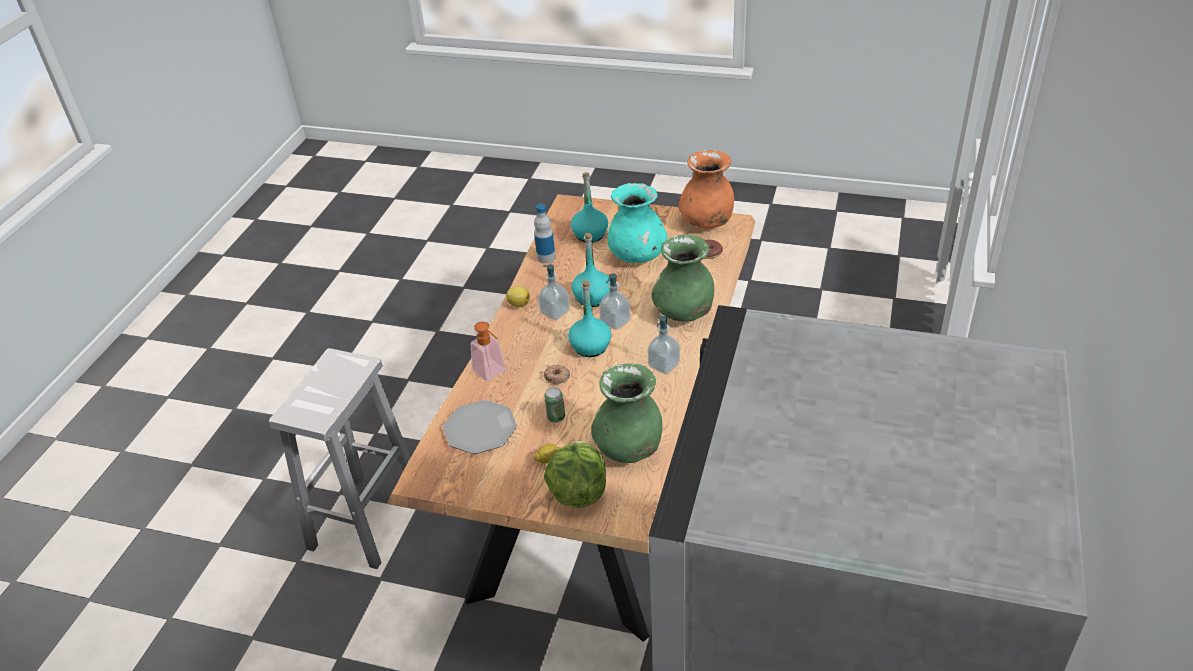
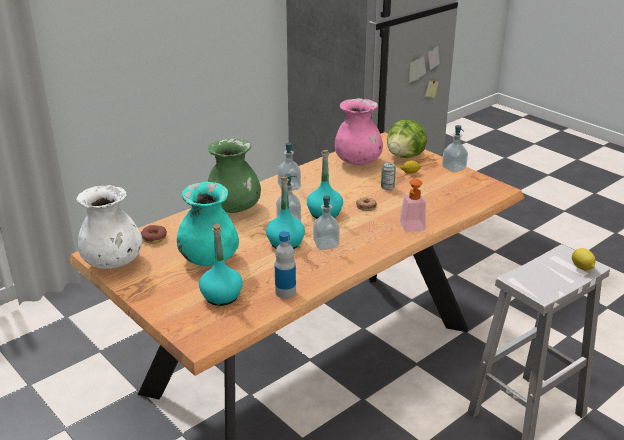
camera: 150 degrees left, 10 degrees down
(480, 428) = (443, 198): plate -> none
(497, 496) = (453, 168): none -> soap dispenser
(518, 304) = (349, 262): lemon -> lemon (582, 268)
(629, 448) = (358, 162): green vase -> pink vase
(707, 222) = (113, 262): orange vase -> white vase

